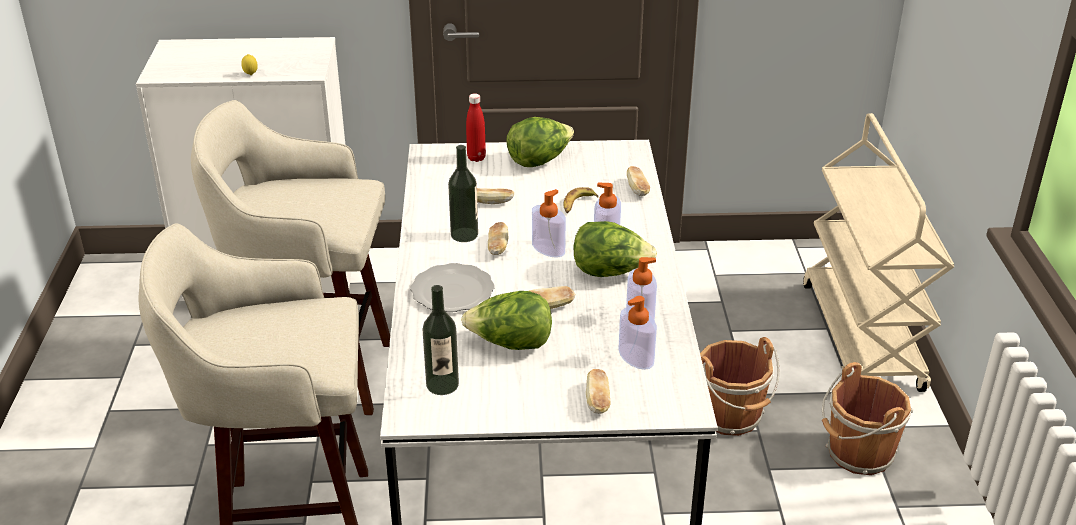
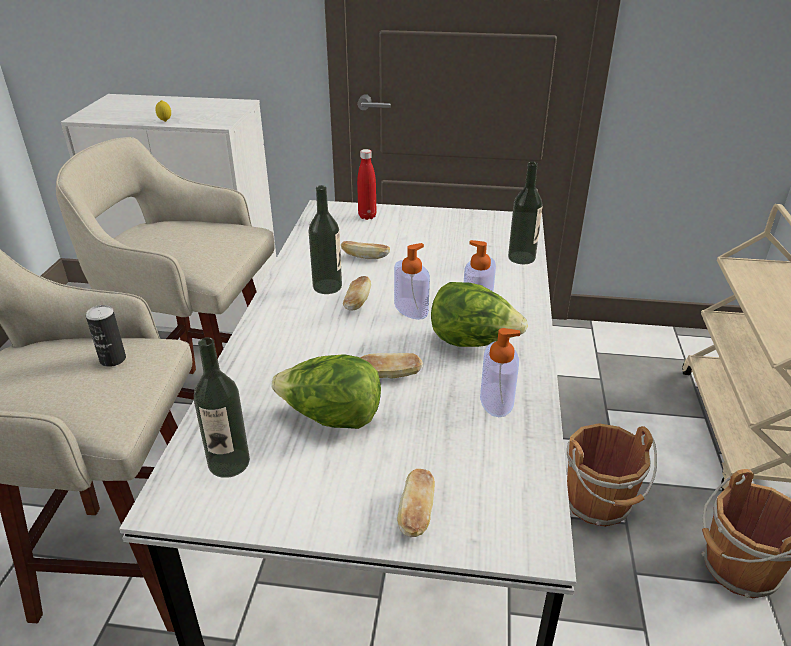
camera: 10 degrees right, 0 degrees up
(303, 319) = (113, 359): none -> can
(451, 291) = (289, 345): plate -> none
(539, 161) = (427, 223): lettuce -> none
(577, 204) = (455, 267): banana -> none
(636, 356) = (481, 453): soap dispenser -> none
(637, 189) = (521, 258): bread -> bottle

